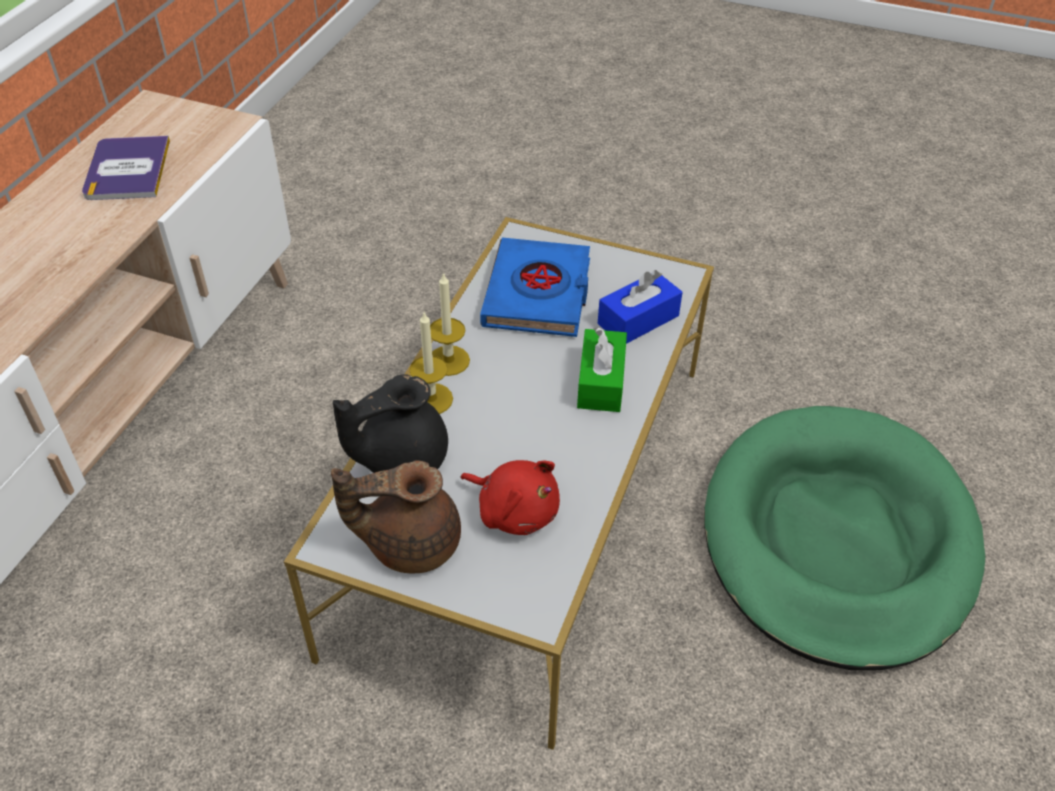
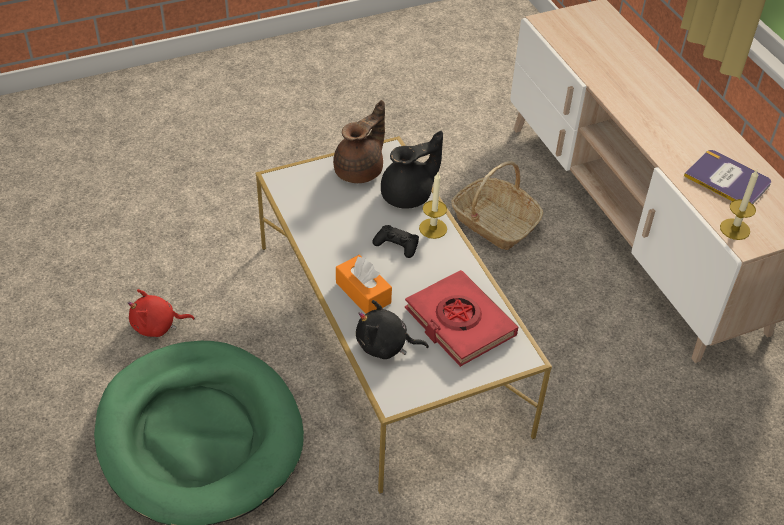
camera: 135 degrees right, 0 degrees up
(228, 545) = (494, 223): none -> basket
(400, 458) = (409, 195): black teapot -> black teapot turned 45 degrees clockwise
(448, 360) = (451, 251): candle -> candle (735, 229)
(497, 409) = (396, 244): none -> black game controller
(515, 510) = (332, 208): red plush toy -> red plush toy (157, 326)
(538, 294) = (459, 322): blue book -> red book
(601, 382) = (363, 293): green tissue box -> orange tissue box
(638, 320) = (385, 346): blue tissue box -> black plush toy

